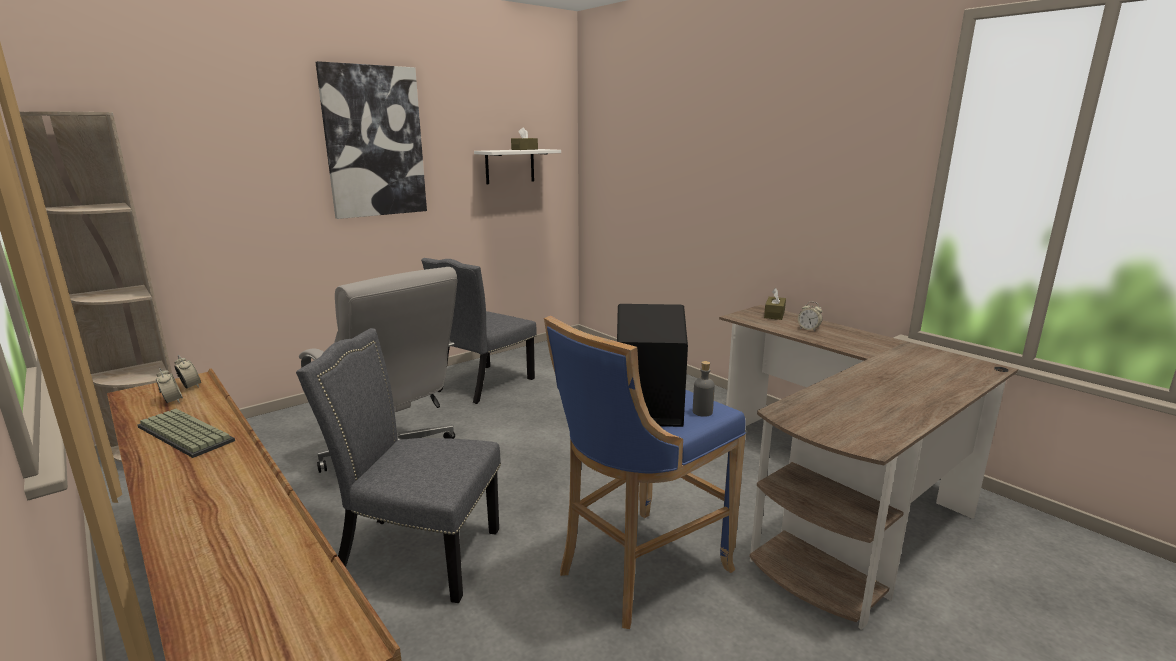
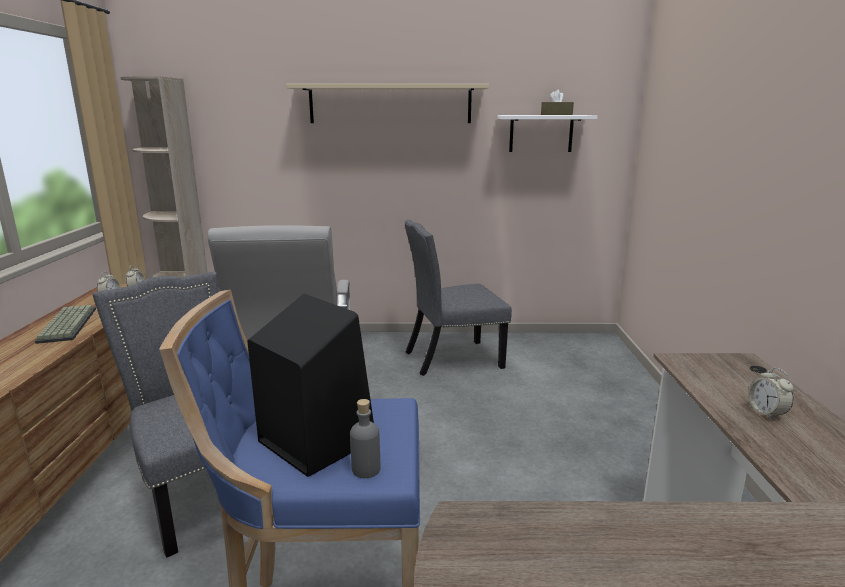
camera: 40 degrees right, 0 degrees up
(374, 142) = (390, 104): picture -> beige shelf
(774, 314) = (746, 373): brown tissue box -> none

